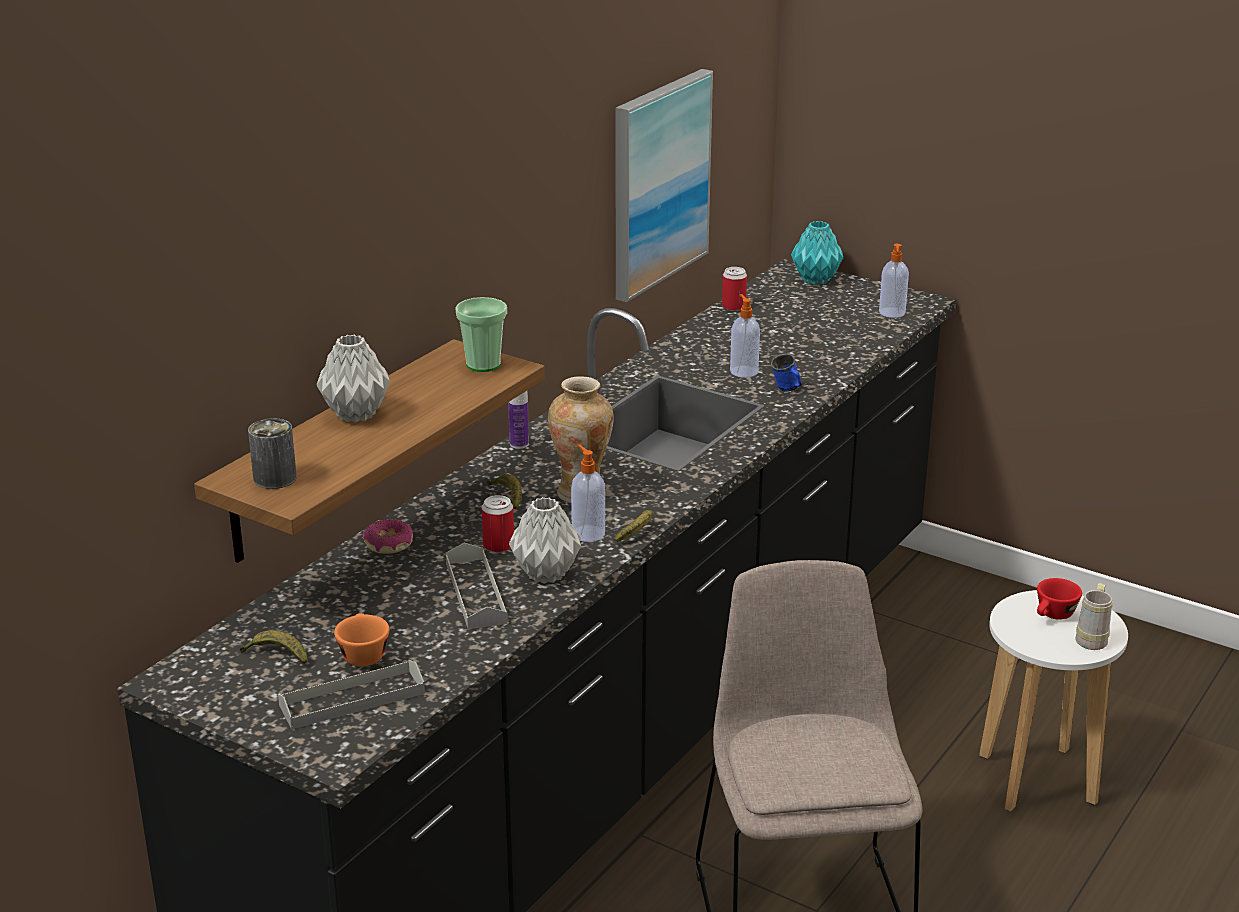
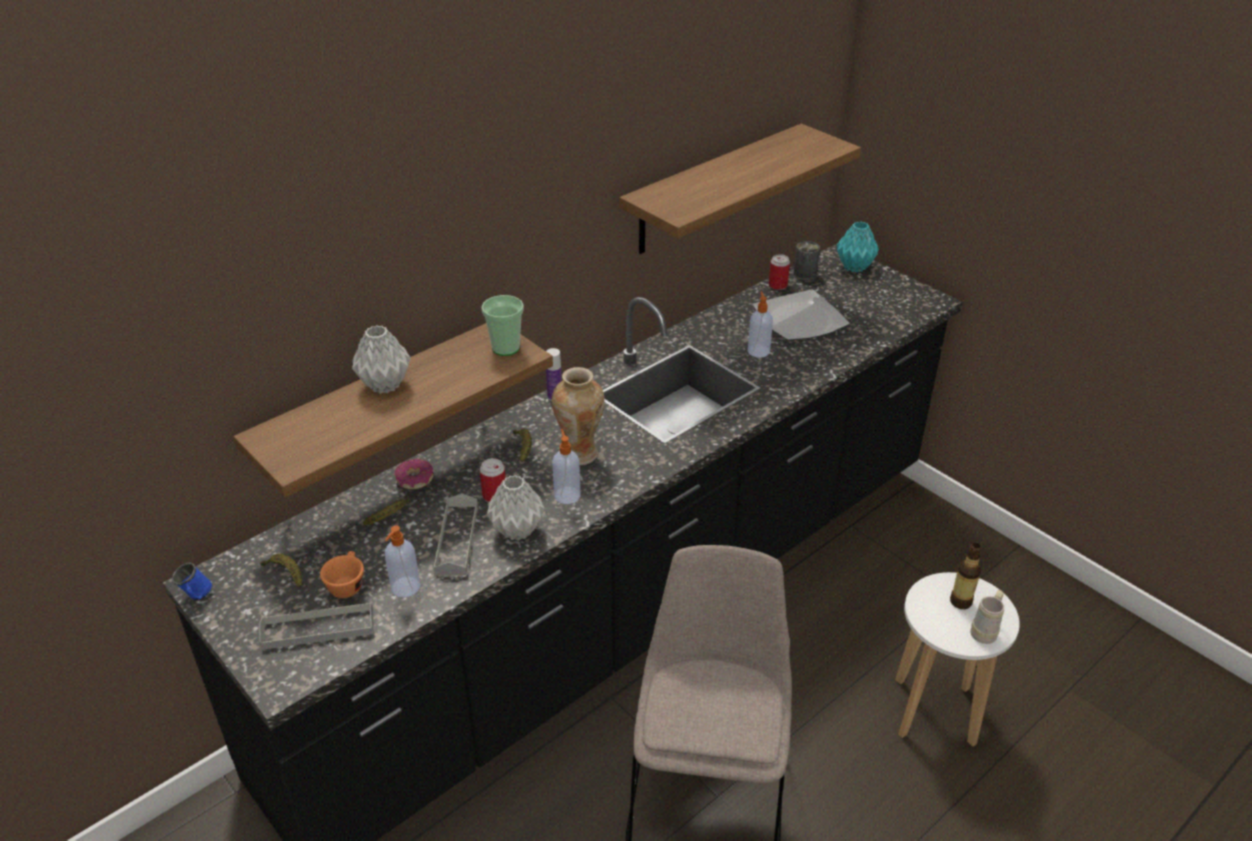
camera: 15 degrees right, 10 degrees up
(275, 478) = (292, 441): can -> can (805, 274)
(638, 532) = (606, 500): banana -> banana (390, 516)
(658, 183) = (713, 189): picture -> shelf
(775, 336) = (798, 319): none -> plate
(787, 390) = (785, 375): blue mug -> blue mug (197, 597)
(892, 313) = (903, 309): soap dispenser -> soap dispenser (405, 588)
(1053, 616) = (960, 601): red cup -> bottle

